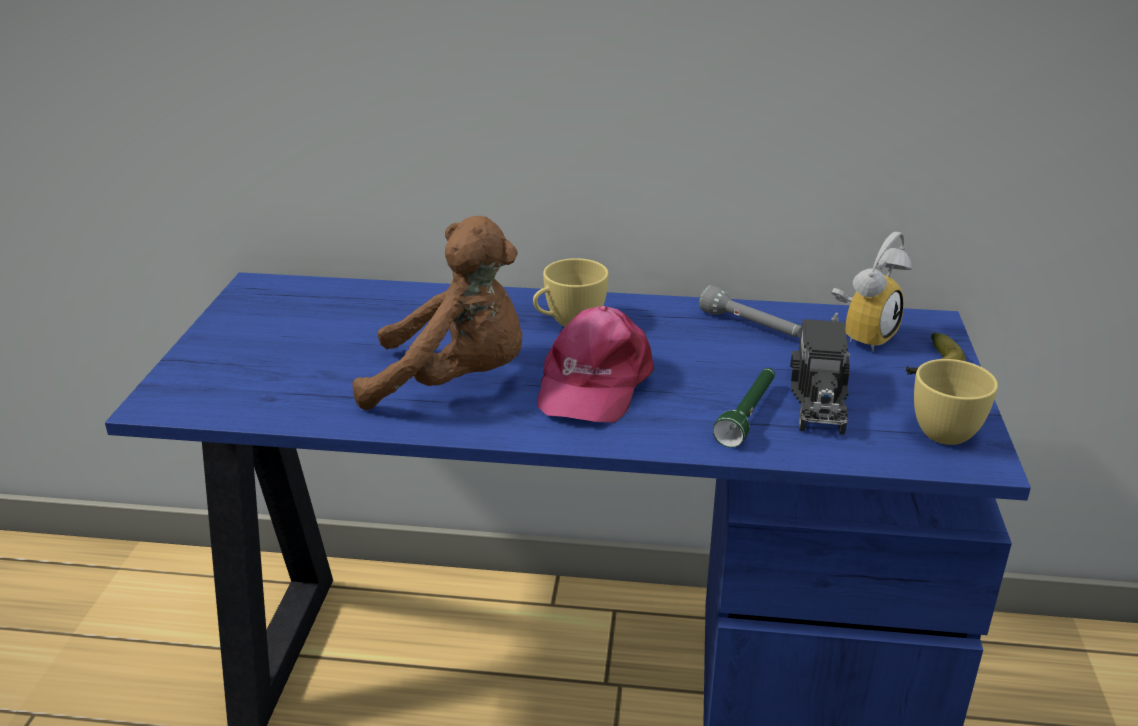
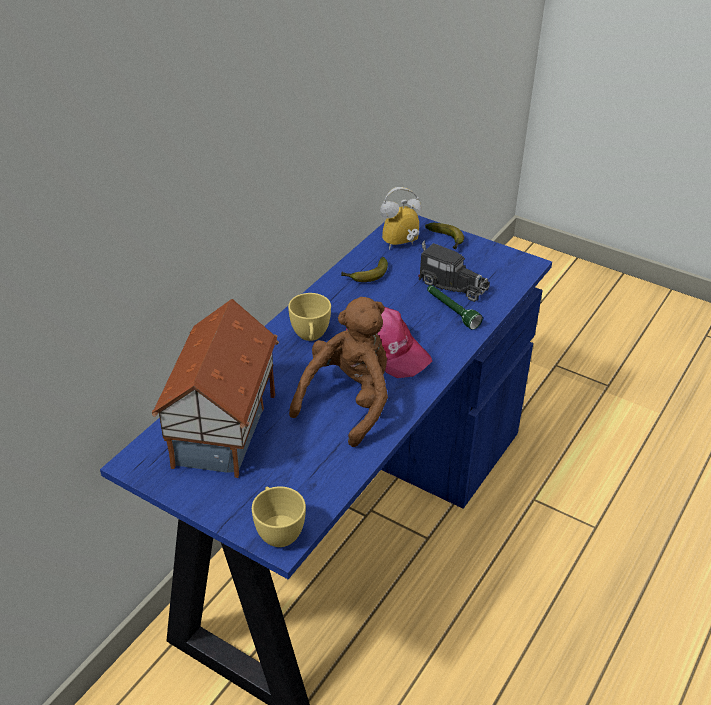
camera: 65 degrees left, 10 degrees up
(341, 318) = (226, 430): none -> toy house
(750, 326) = (366, 276): grey flashlight -> banana
(862, 335) = (401, 246): alarm clock -> alarm clock turned 90 degrees counterclockwise
(949, 429) = (499, 260): yellow cup -> yellow cup (278, 530)

